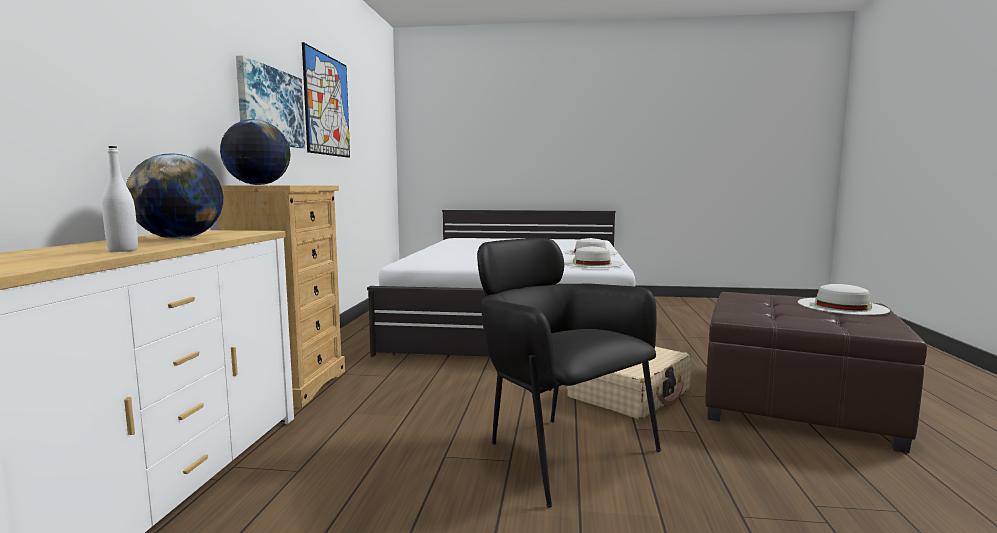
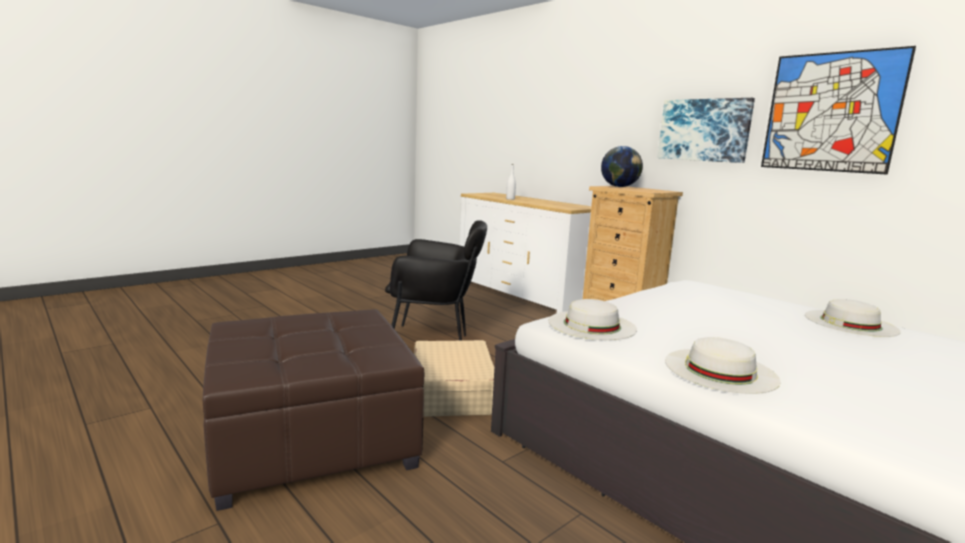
camera: 130 degrees right, 5 degrees up
(180, 238) = (546, 203): globe -> none
(842, 306) = (267, 361): white hat -> white hat (850, 323)

